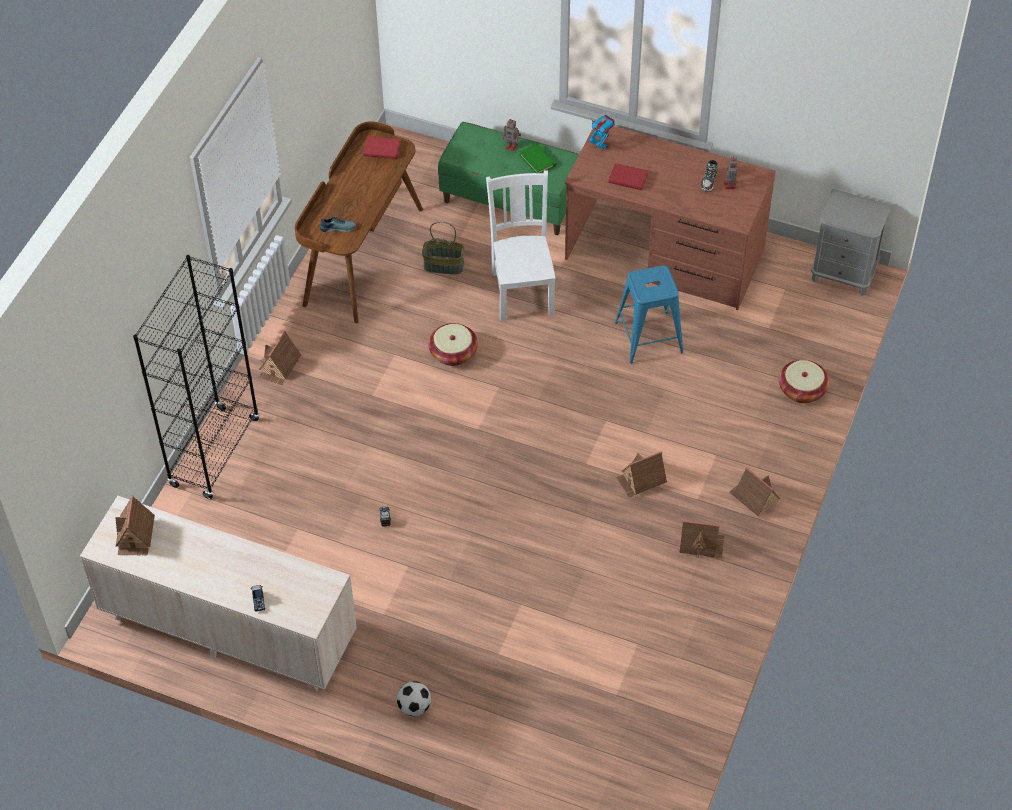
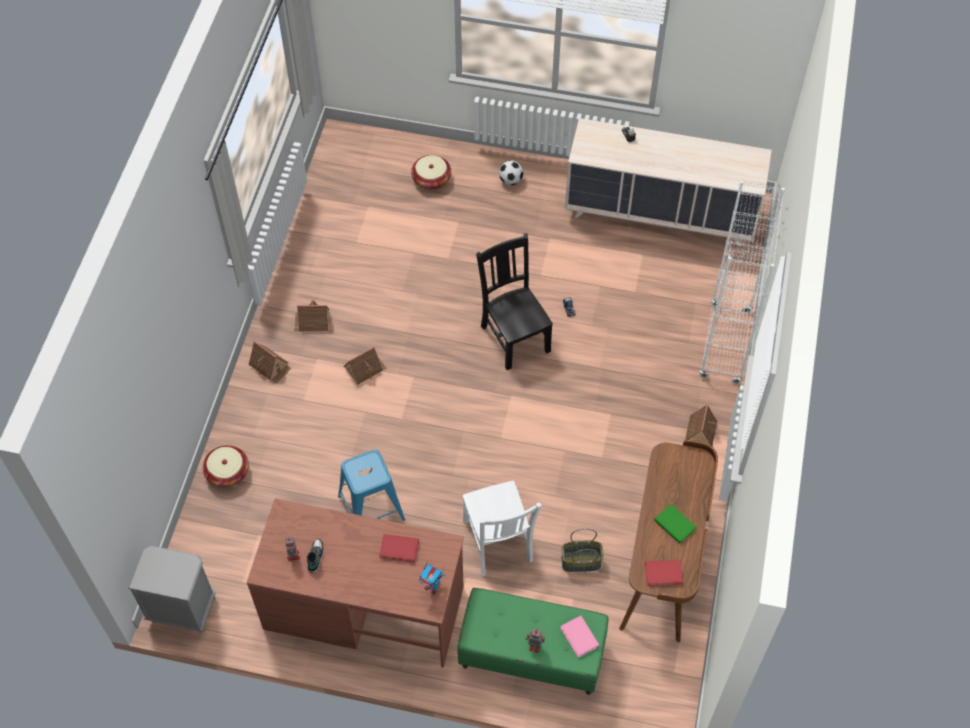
camera: 170 degrees right, 5 degrees up
(135, 535) = (737, 168): toy house -> none
(215, 452) = (725, 344): black bookcase -> white bookcase
(338, 227) = (677, 471): shoe -> none
(453, 353) = (549, 466): basket -> basket (431, 179)
(458, 494) = (514, 336): none -> black chair
(469, 148) = (579, 637): none -> pink book
(537, 160) = (503, 630): green book -> green book (674, 525)

